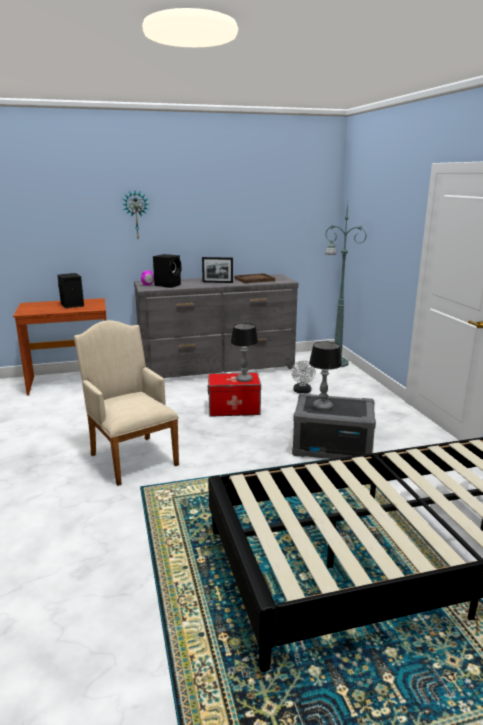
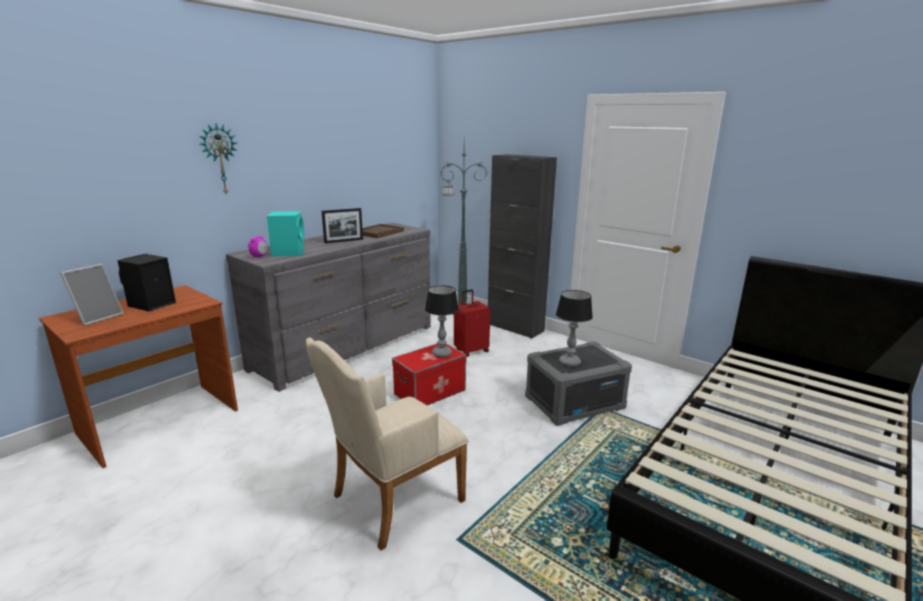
camera: 35 degrees left, 0 degrees up
(41, 307) = (98, 317): none -> picture frame
(131, 457) = (391, 501): beige armchair -> beige armchair turned 60 degrees counterclockwise
(168, 285) = (289, 253): black speaker -> turquoise speaker
(302, 391) = (471, 351): white fan -> red suitcase
(365, 384) = (515, 328): none -> black cabinet

